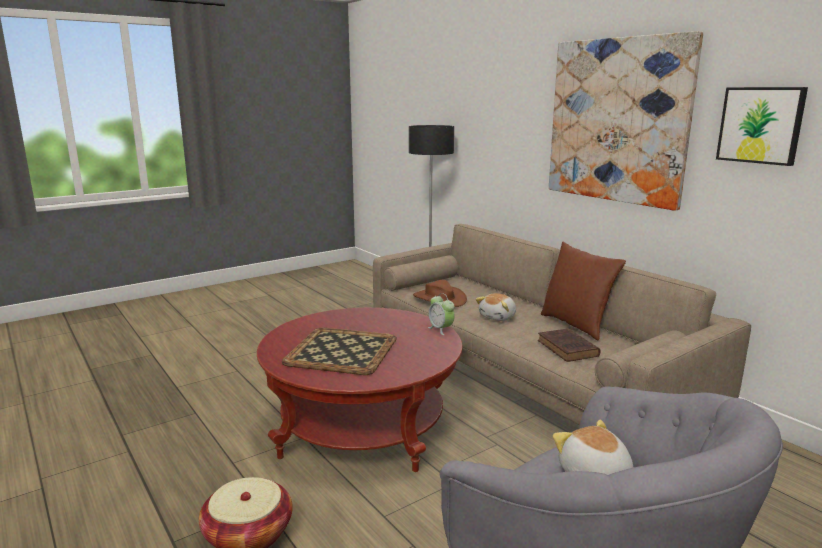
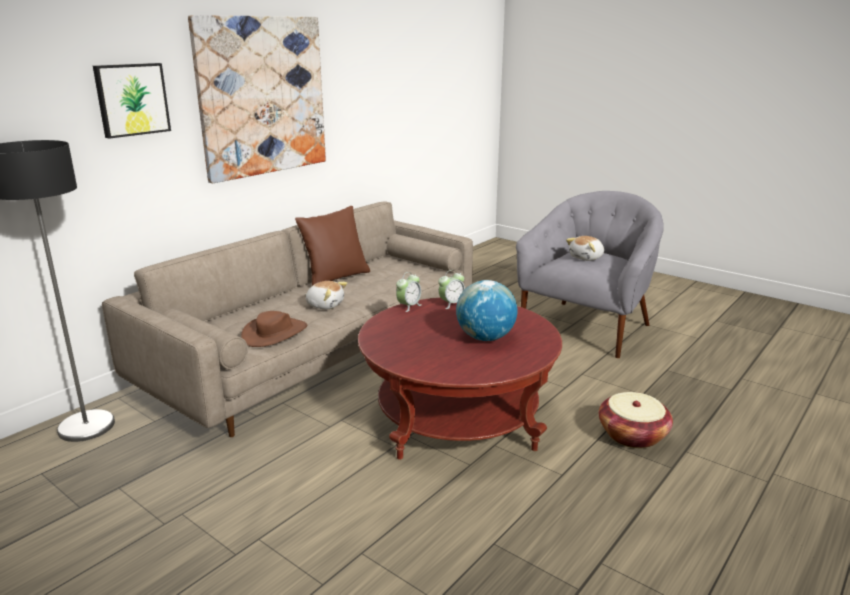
camera: 105 degrees left, 5 degrees up
(343, 351) = (485, 338): tray -> globe
(437, 348) = (451, 304): none -> alarm clock
(568, 349) = (393, 279): brown book -> none
(761, 125) = (355, 86): picture -> picture (132, 99)

